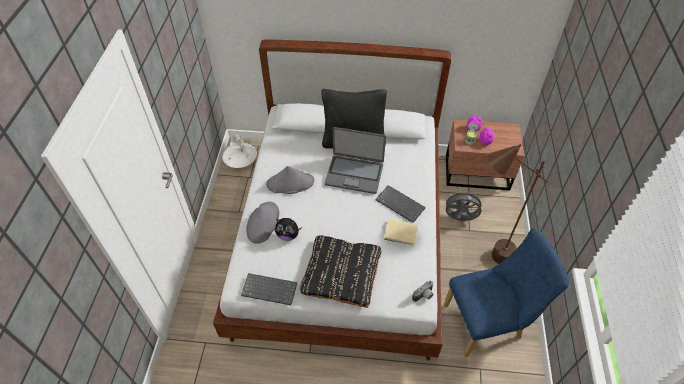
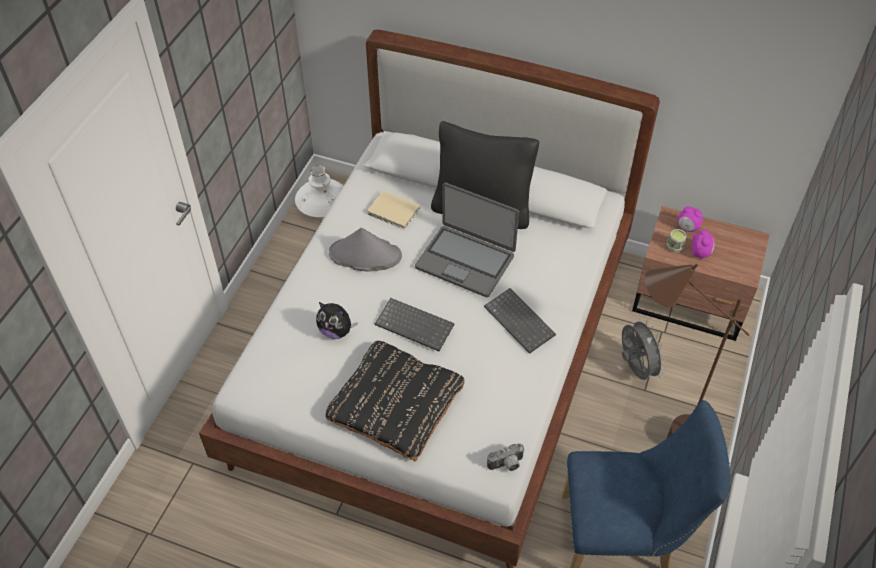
camera: 15 degrees right, 0 degrees up
(263, 223) = (306, 305): grey hat -> none
(270, 289) = (286, 402): keyboard -> keyboard (416, 325)
(401, 233) = (506, 366): beige book -> beige book (394, 212)
(459, 219) = (635, 368): grey fan -> grey fan turned 45 degrees clockwise

